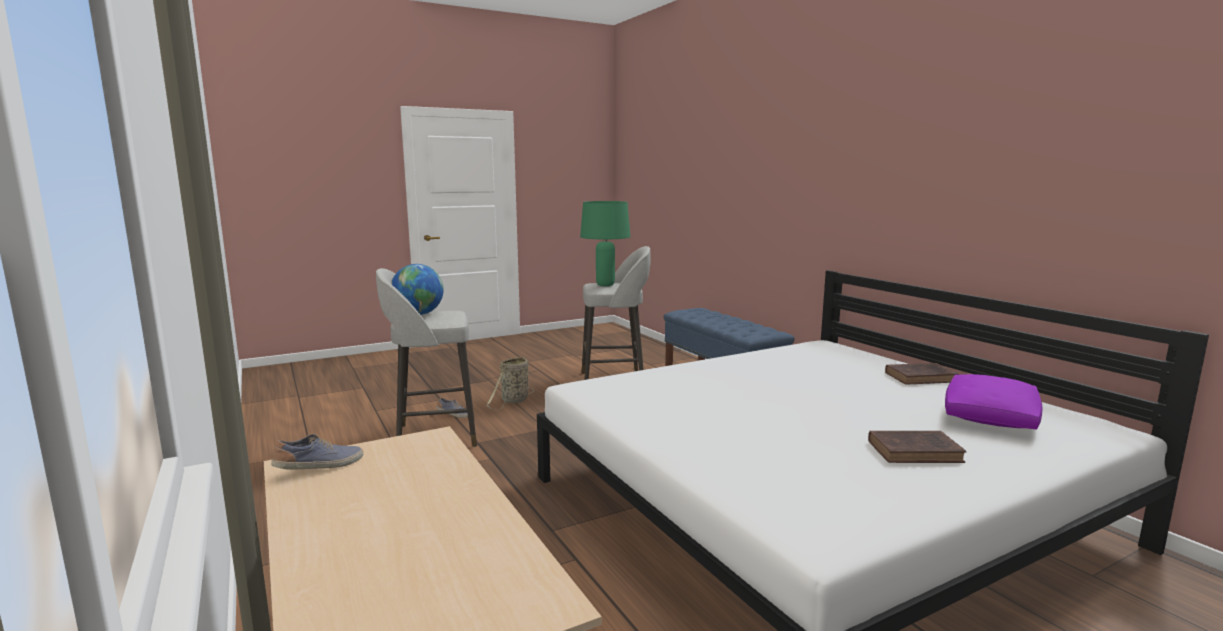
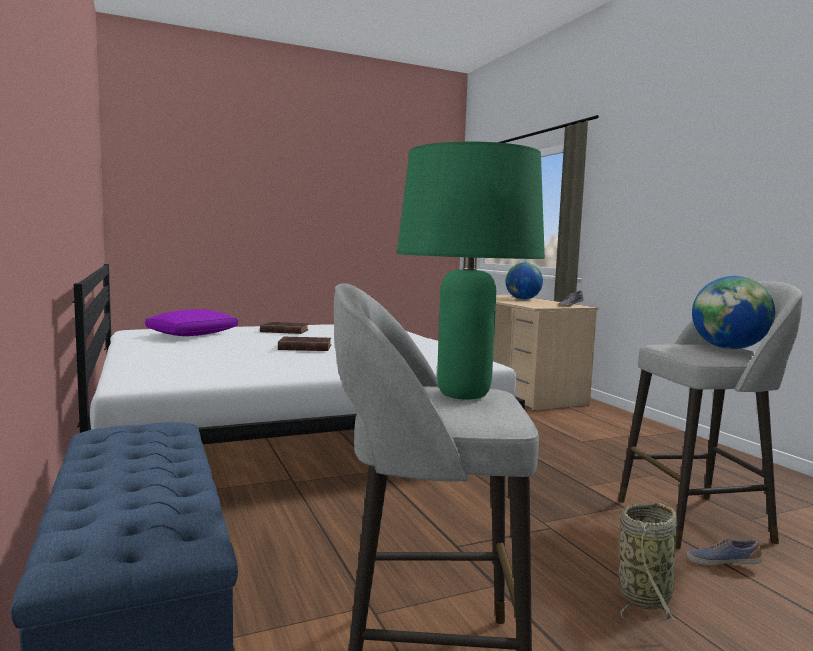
camera: 175 degrees left, 5 degrees down
(380, 541) = (523, 299): none -> globe
(922, 377) = (151, 351): brown book -> brown book (303, 347)

